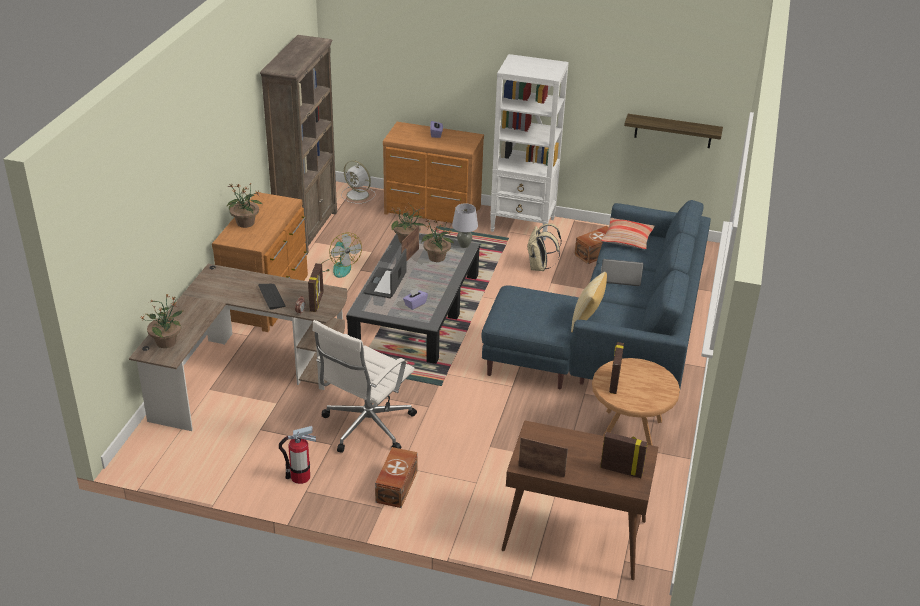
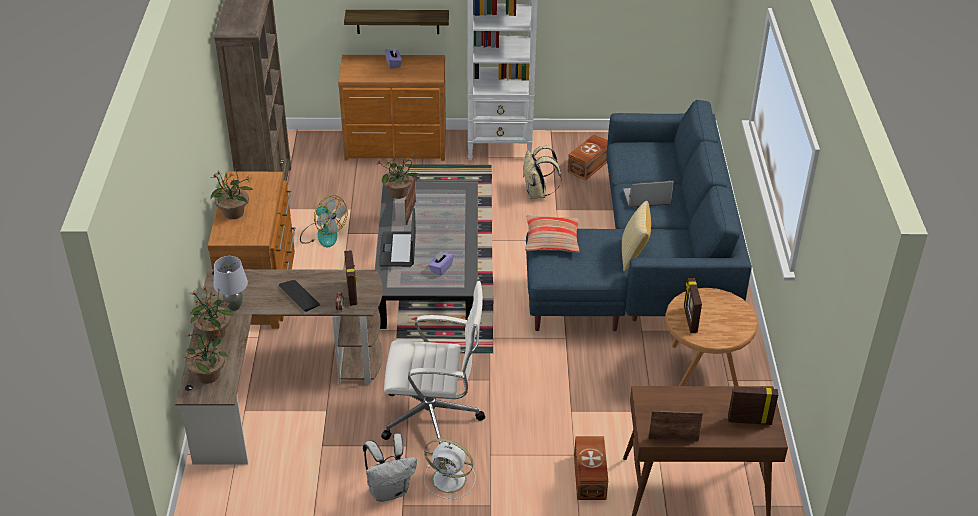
camera: 15 degrees left, 5 degrees up
(300, 477) = (389, 490): fire extinguisher -> white backpack
(358, 195) = (306, 142): white fan -> white fan (450, 480)
(366, 427) = (434, 417): white office chair -> white office chair turned 105 degrees counterclockwise
(395, 487) = (494, 479): brown storage box -> brown storage box (589, 477)
(436, 258) = (440, 208): potted plant -> potted plant (214, 334)
(464, 245) = (462, 188): grey table lamp -> grey table lamp (234, 306)
(627, 239) = (634, 151): pillow -> pillow (552, 240)
(673, 131) = (653, 23): shelf -> shelf (397, 21)

